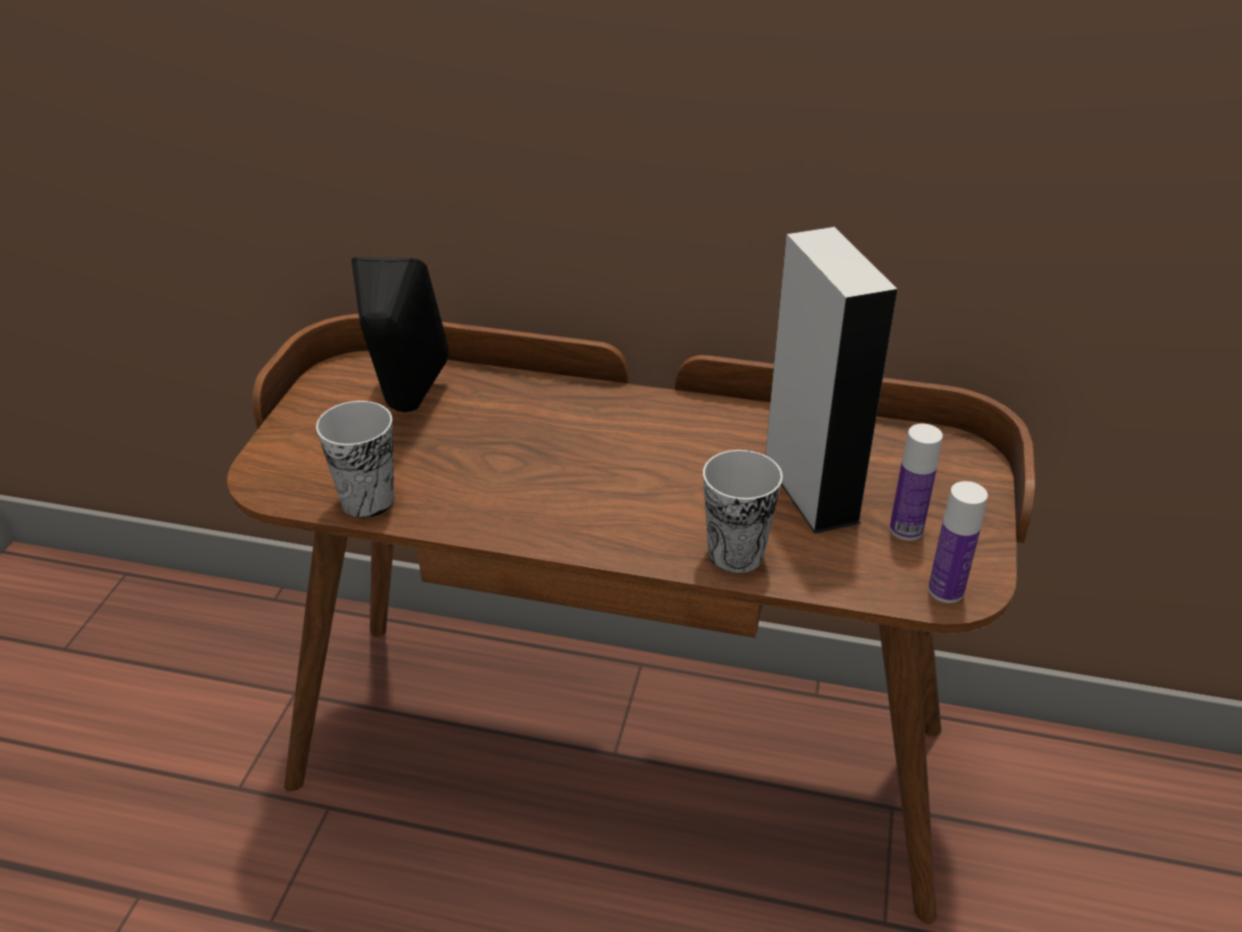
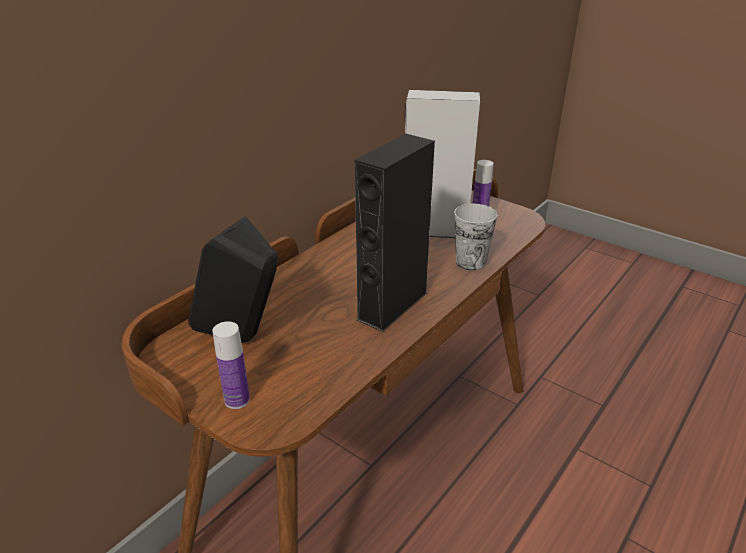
camera: 65 degrees left, 5 degrees down
(367, 500) = (334, 378): cup -> none
(552, 504) = (392, 306): none -> black speaker
(945, 590) = (524, 222): bottle -> bottle (237, 400)

